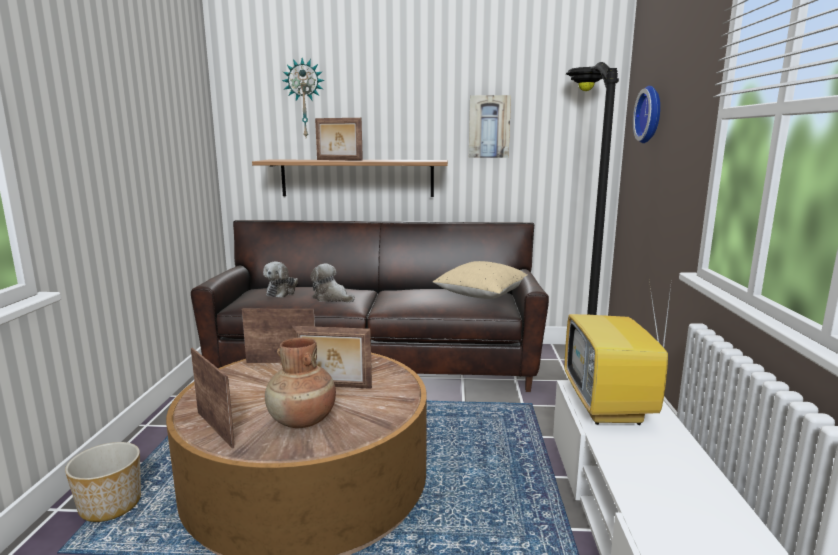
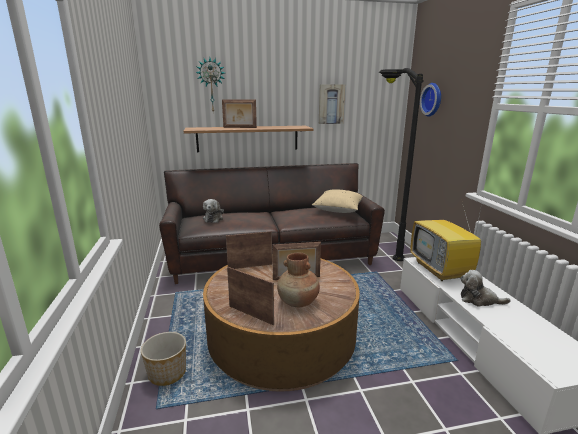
camera: 15 degrees left, 5 degrees up
(332, 298) = (250, 220): plush toy -> plush toy (479, 300)

